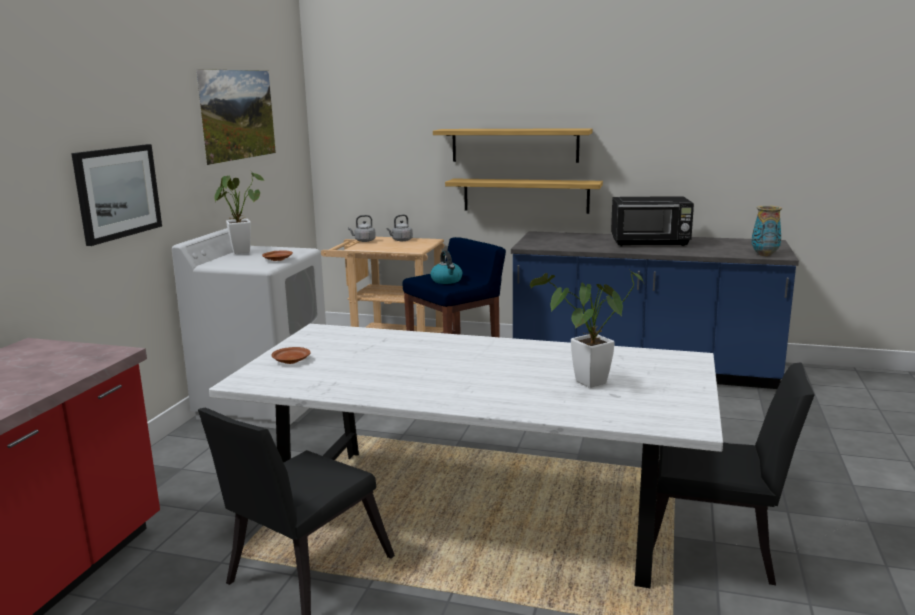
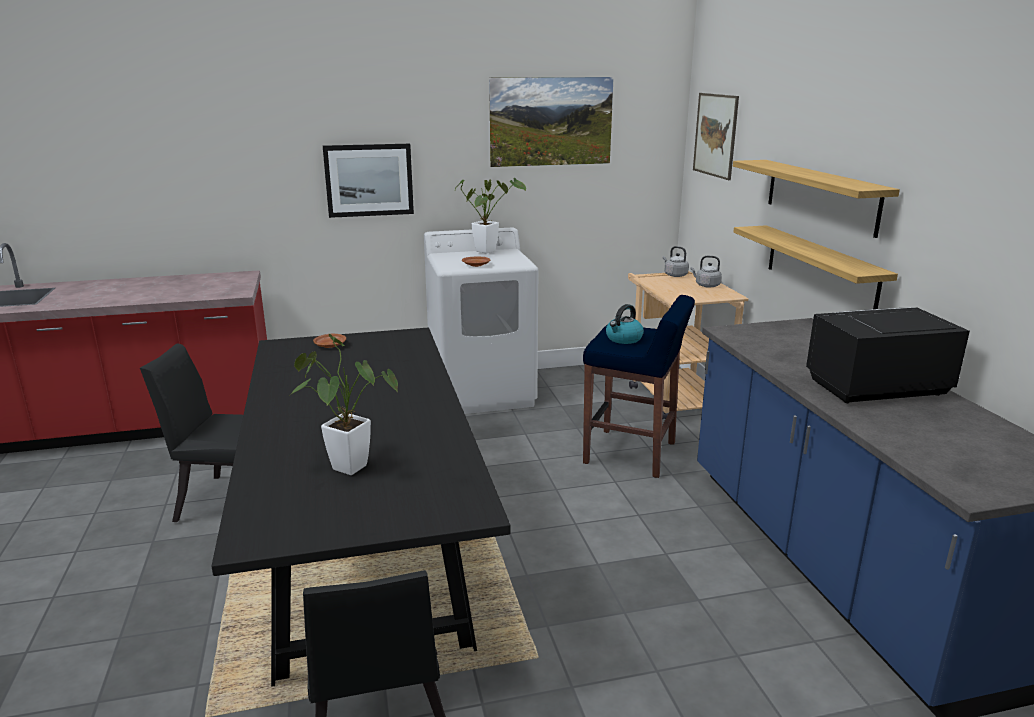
camera: 60 degrees right, 5 degrees up
(361, 118) = (715, 135): none -> picture
(474, 510) = (365, 544): white dining table -> black dining table
(650, 243) = (874, 388): black microwave -> black microwave turned 105 degrees clockwise
(765, 255) = (954, 478): vase -> none

